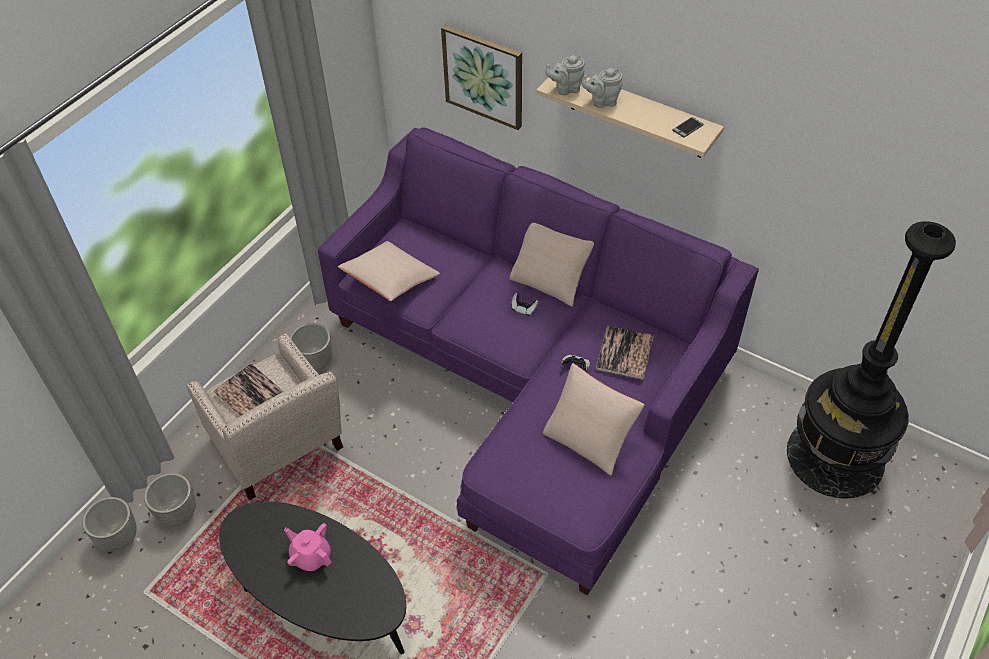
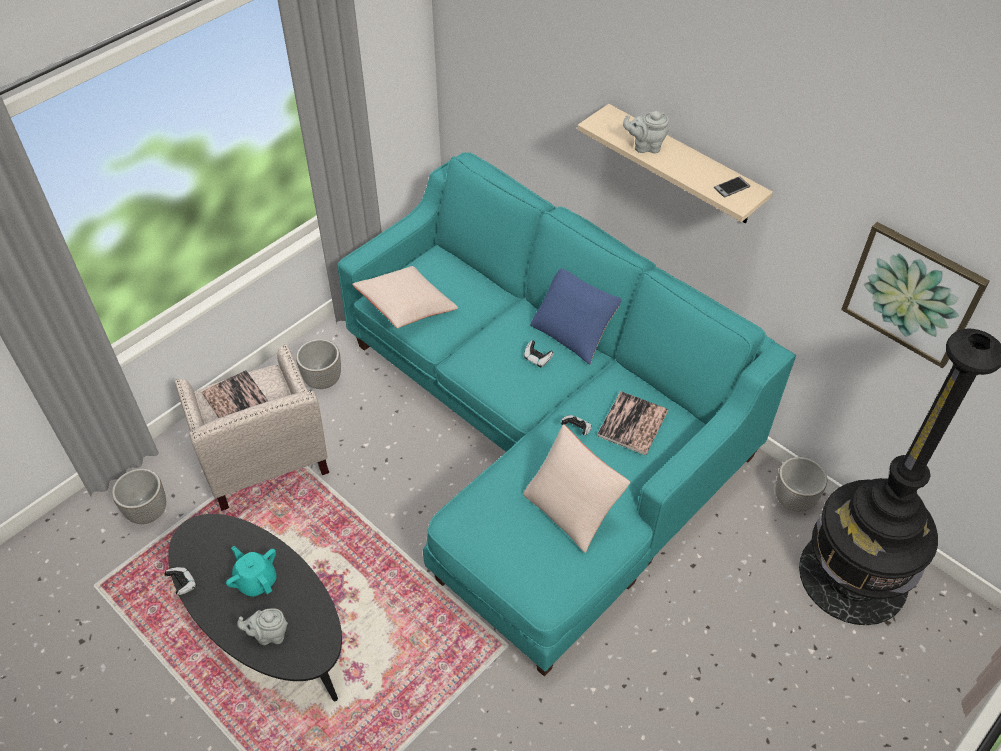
camera: 10 degrees right, 0 degrees up
(119, 538) = (85, 526): planter -> planter (794, 500)
(242, 572) = (183, 584): none -> game controller
(311, 556) = (256, 580): pink teapot -> turquoise teapot
(484, 76) = (534, 105): picture -> picture (912, 293)
(533, 379) = (542, 435): purple sofa -> turquoise sofa
(550, 279) = (574, 332): beige pillow -> blue pillow
(566, 89) = (609, 128): grey teapot -> grey teapot (269, 635)

